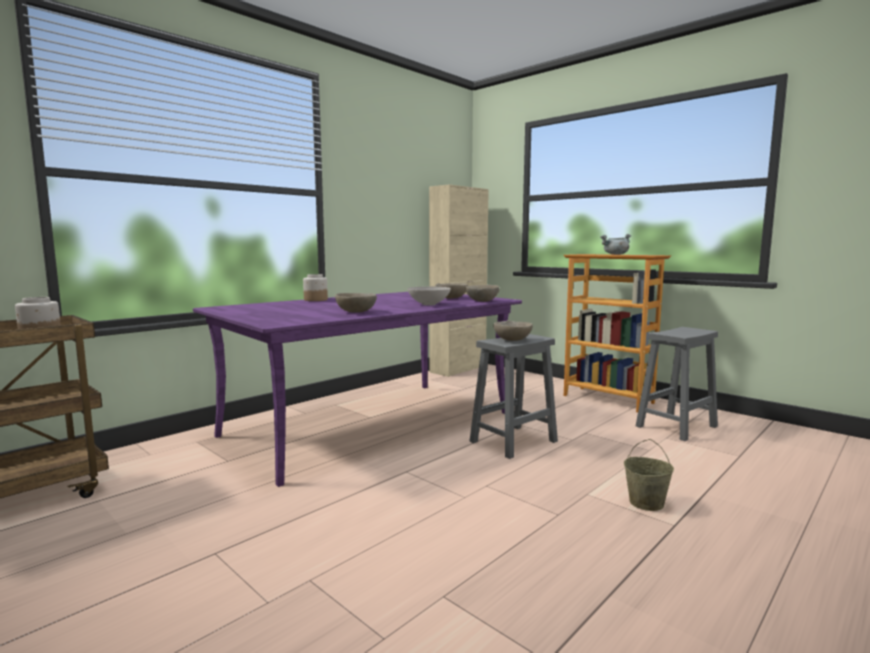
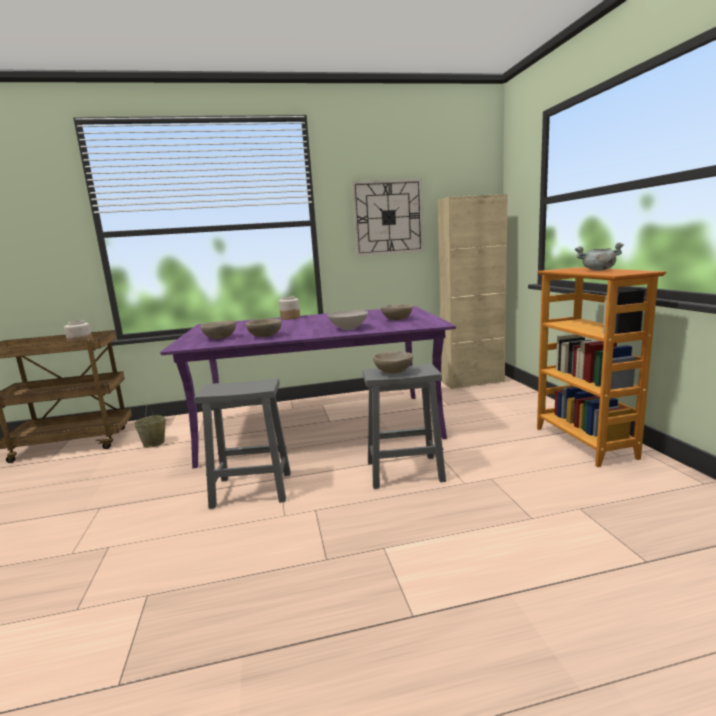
camera: 35 degrees right, 5 degrees up
(387, 198) = (388, 217): none -> wall clock
(481, 301) = (408, 325): beige bowl -> beige bowl (220, 338)
(646, 503) = (425, 579): beige bucket -> beige bucket (154, 443)
(676, 427) = (618, 497): grey stool -> grey stool (250, 490)

